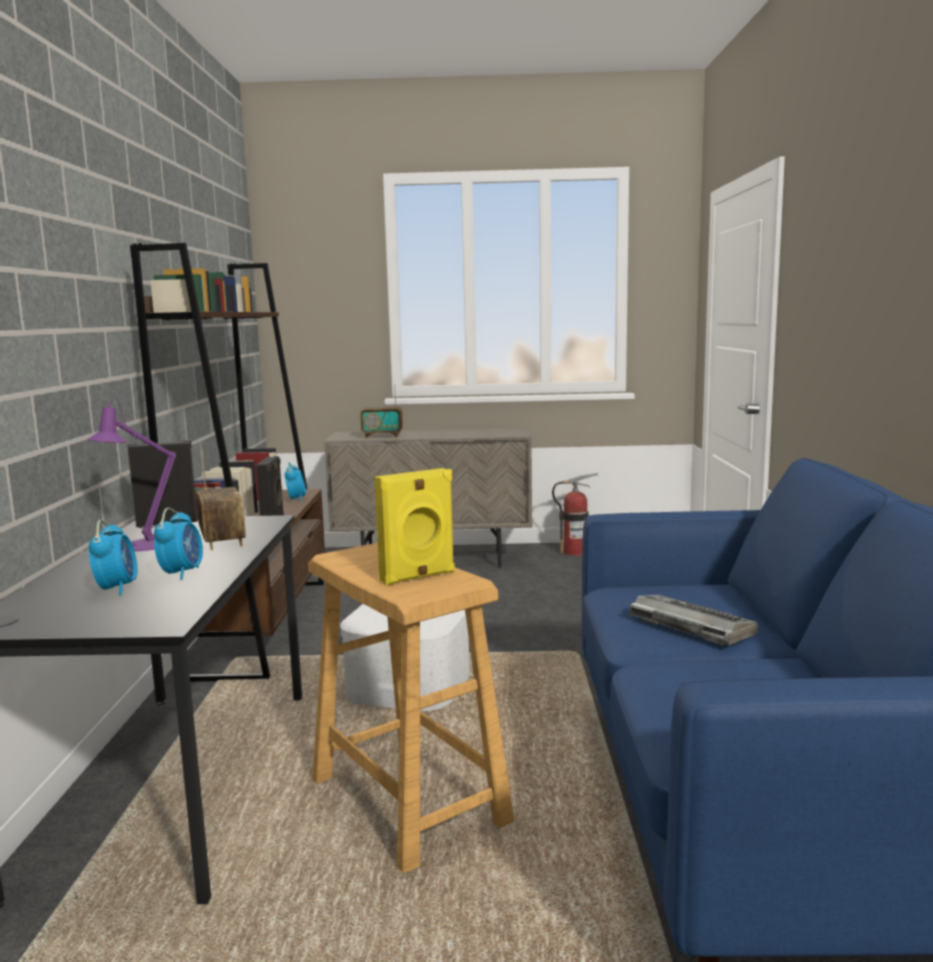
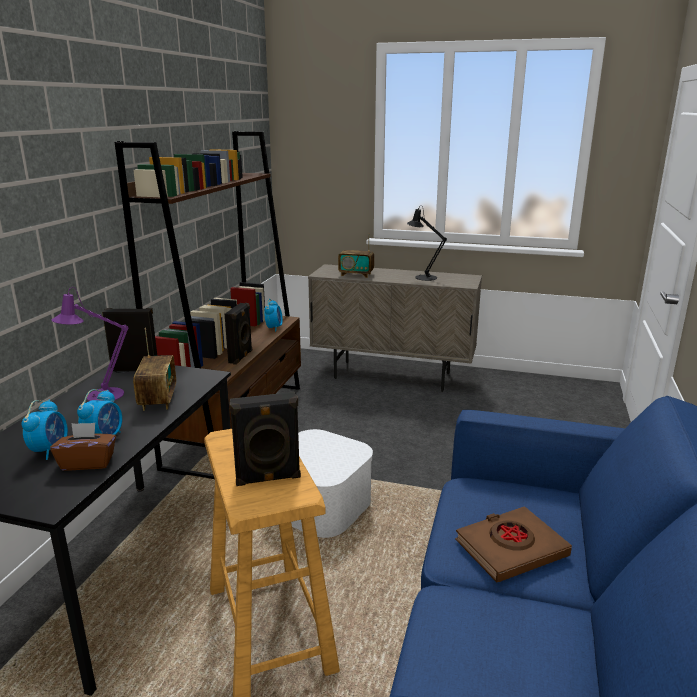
camera: 15 degrees right, 10 degrees up
(179, 591) = (88, 462): none -> brown tissue box
(418, 577) = (268, 479): yellow speaker -> black speaker
(462, 433) = (423, 277): none -> black table lamp
(575, 552) = (512, 383): fire extinguisher -> none
(690, 627) = (511, 549): keyboard -> brown book

